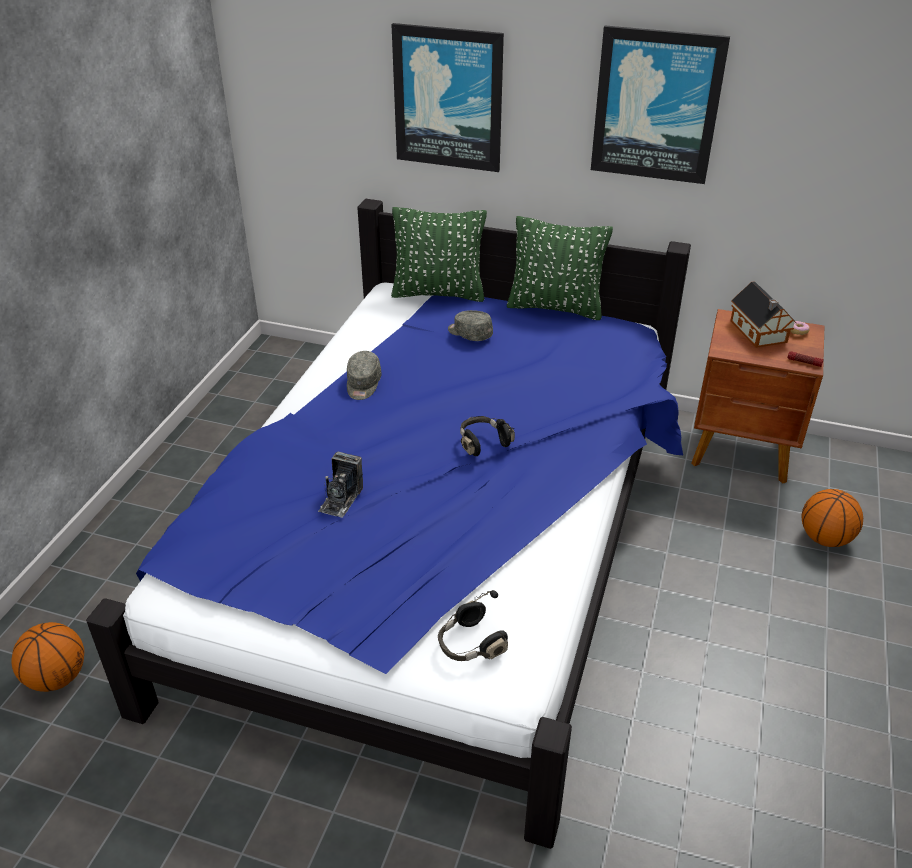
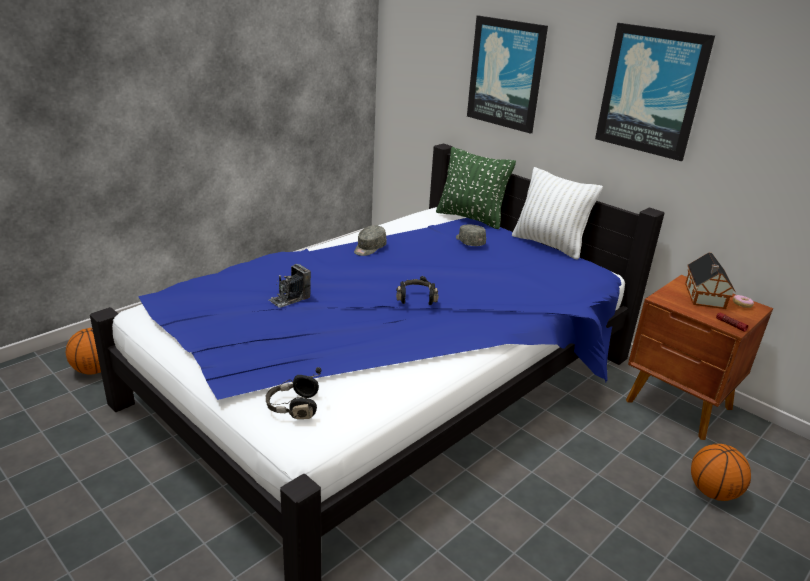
camera: 25 degrees right, 10 degrees down
(555, 307) = (549, 245): green pillow -> white pillow

